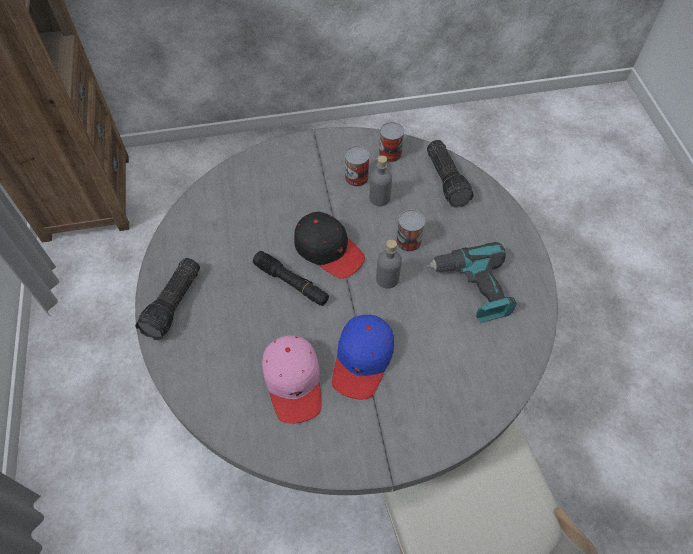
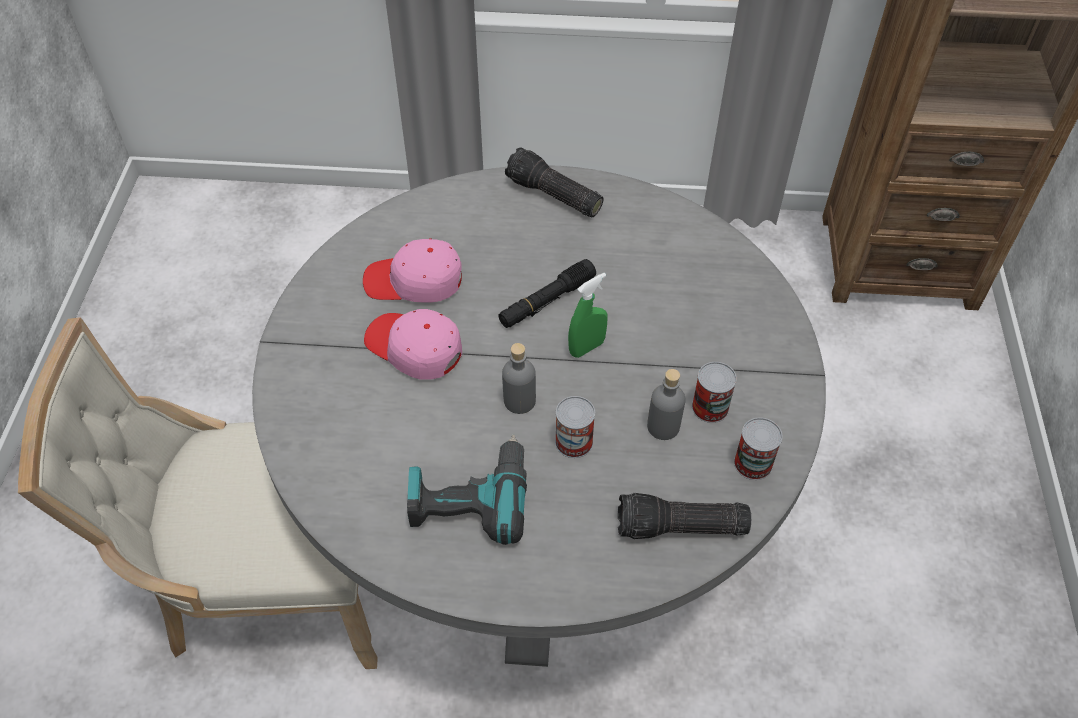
camera: 105 degrees right, 5 degrees down
(328, 250) = (587, 347): black cap -> green spray bottle
(363, 360) = (414, 348): blue cap -> pink cap

